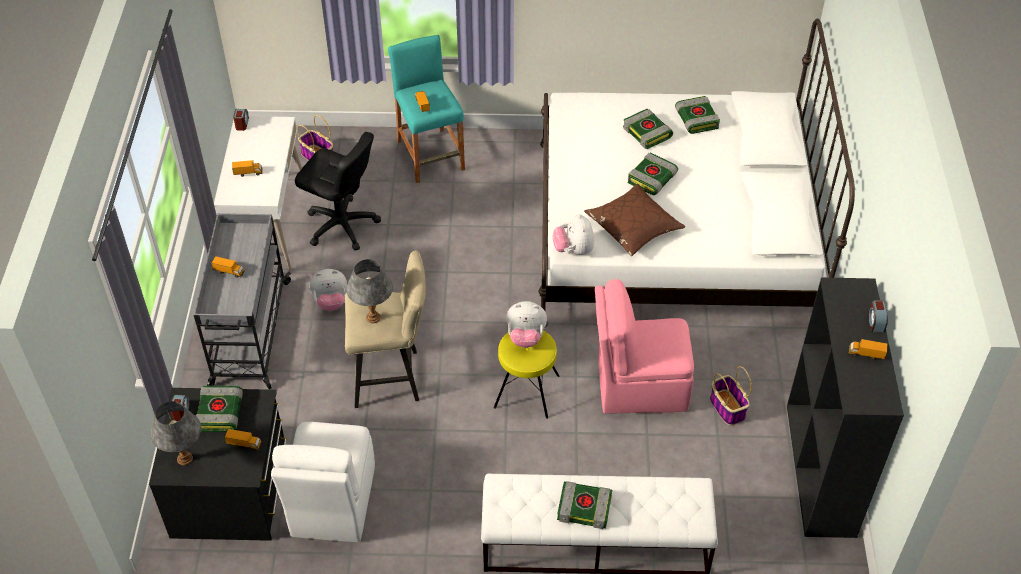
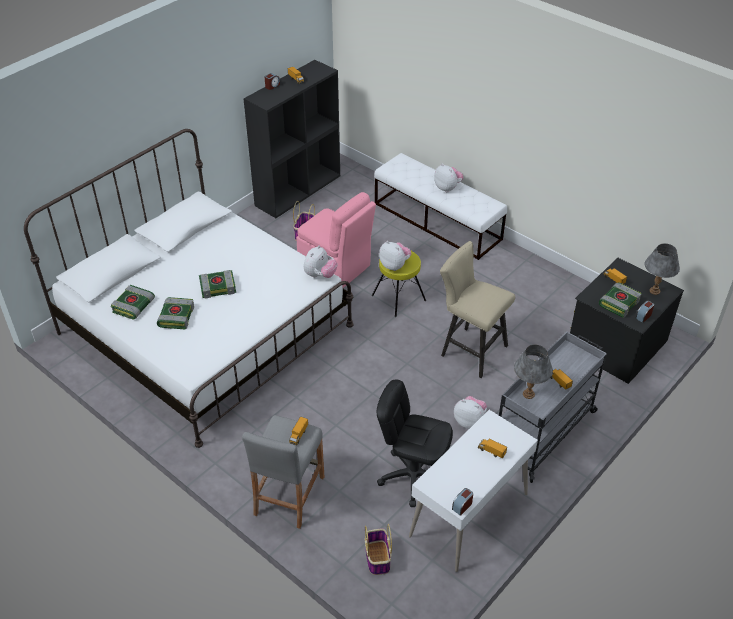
camera: 140 degrees left, 5 degrees down
(332, 503) = (559, 306): white chair -> none
(341, 225) = (413, 476): black office chair -> black office chair turned 45 degrees counterclockwise
(373, 317) = (486, 293): grey table lamp -> grey table lamp (528, 394)
(430, 155) = (288, 495): turquoise stool -> grey stool
(585, 507) = (447, 188): book -> plush toy
(633, 226) = (268, 267): brown pillow -> none

